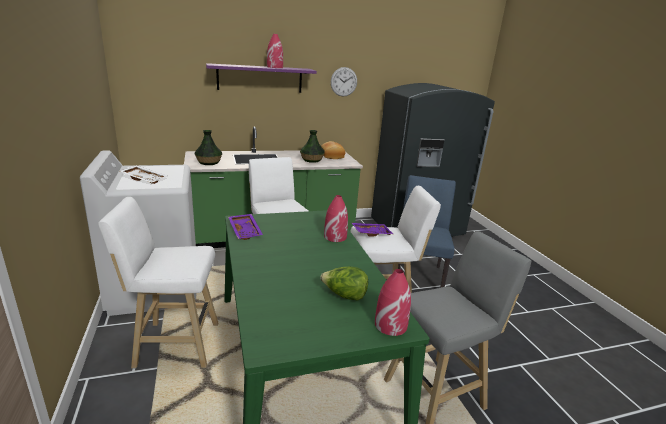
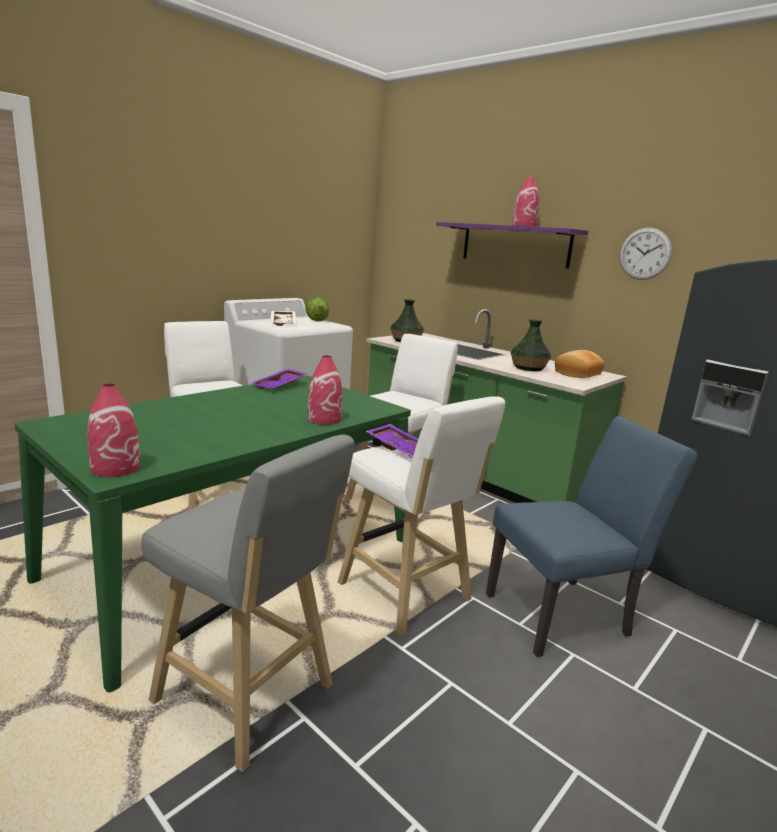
camera: 60 degrees right, 5 degrees down
(344, 296) = (170, 440): lettuce -> lettuce (316, 320)

